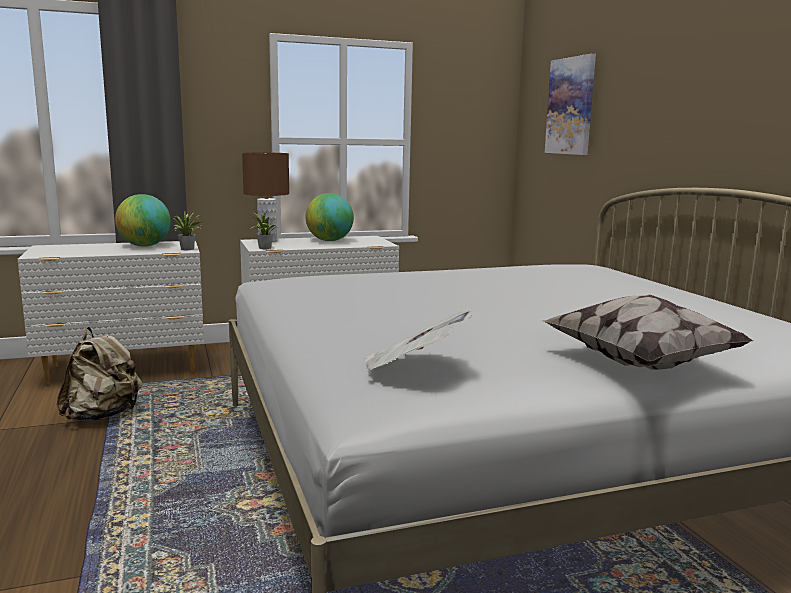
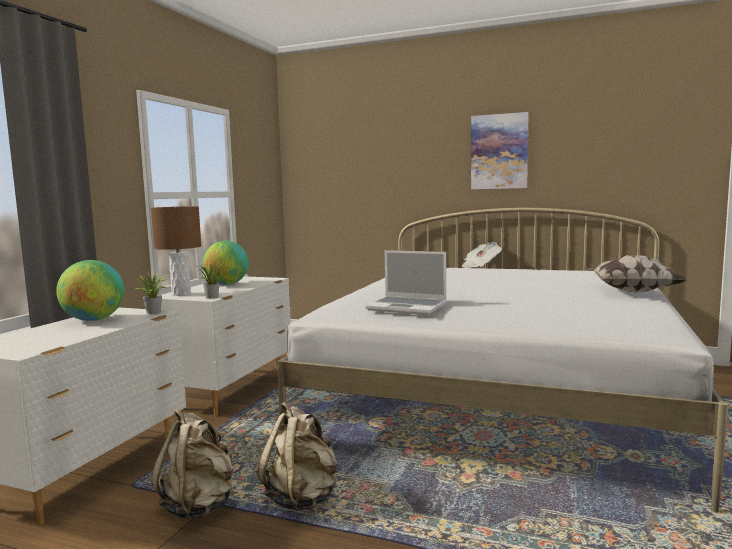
camera: 50 degrees left, 5 degrees down
(143, 445) = (302, 498): none -> beige backpack
(312, 294) = (408, 307): none -> laptop
(412, 369) = (617, 314): newspaper -> newspaper (480, 266)
(571, 106) = (350, 163): picture -> picture (499, 151)

